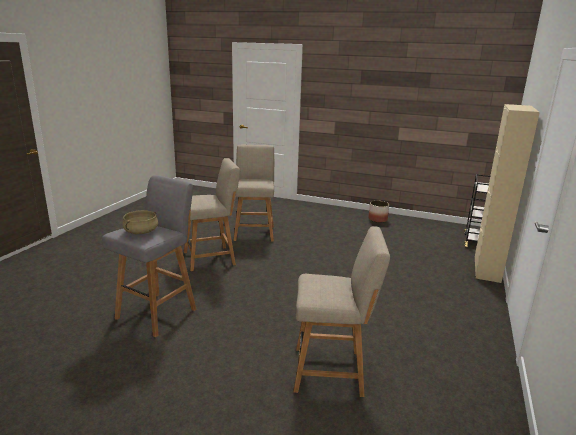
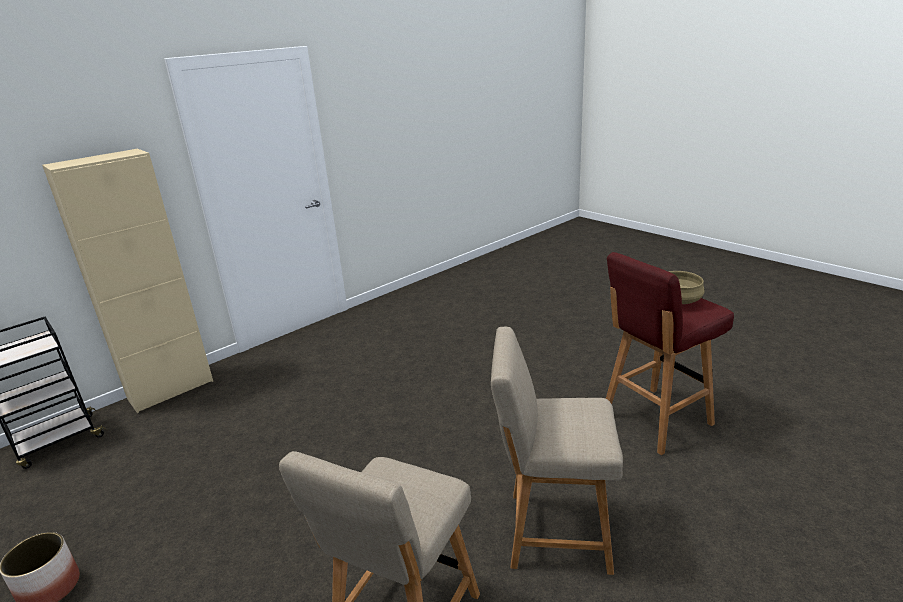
camera: 150 degrees left, 5 degrees up
(158, 313) = (654, 420): grey stool -> red stool
(332, 371) = (490, 330): beige chair -> none

